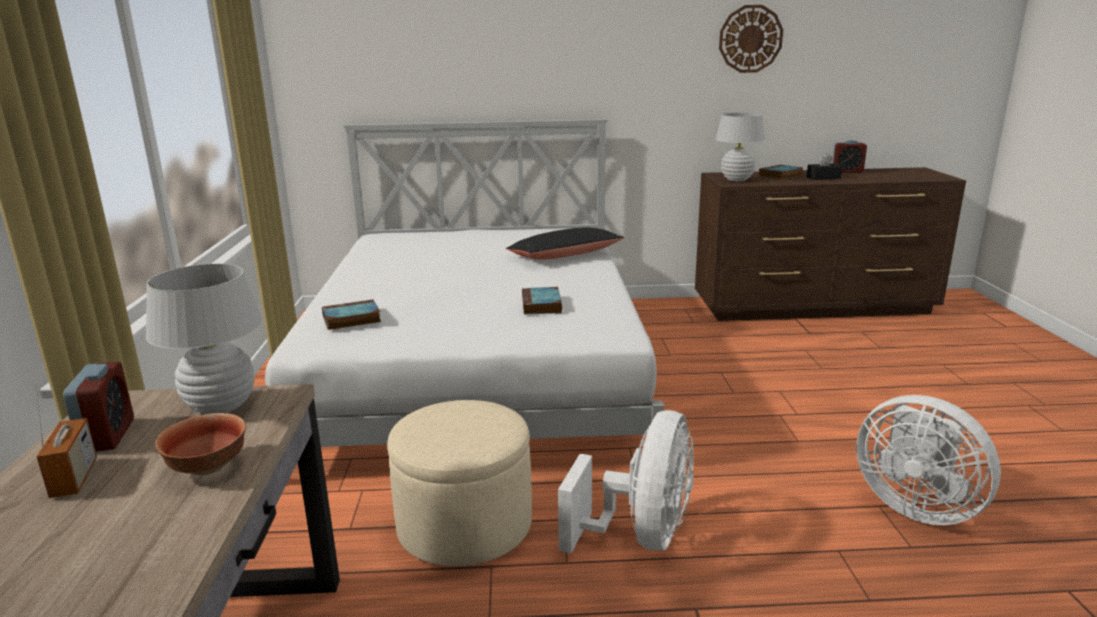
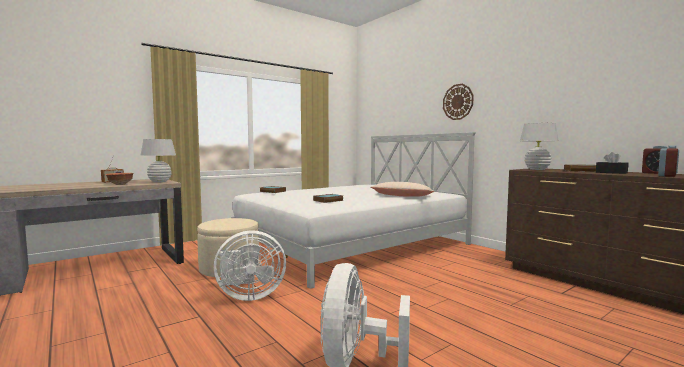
camera: 55 degrees right, 15 degrees down
(108, 436) = (137, 180): alarm clock -> alarm clock (667, 175)
(565, 255) = (402, 196): black pillow -> beige pillow
(750, 39) = (572, 75): wall clock -> wall clock (458, 102)

